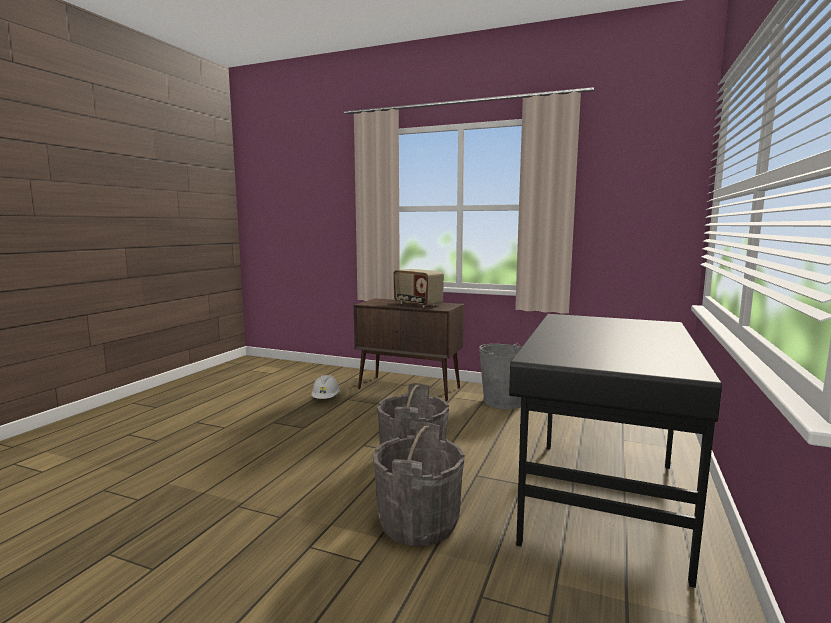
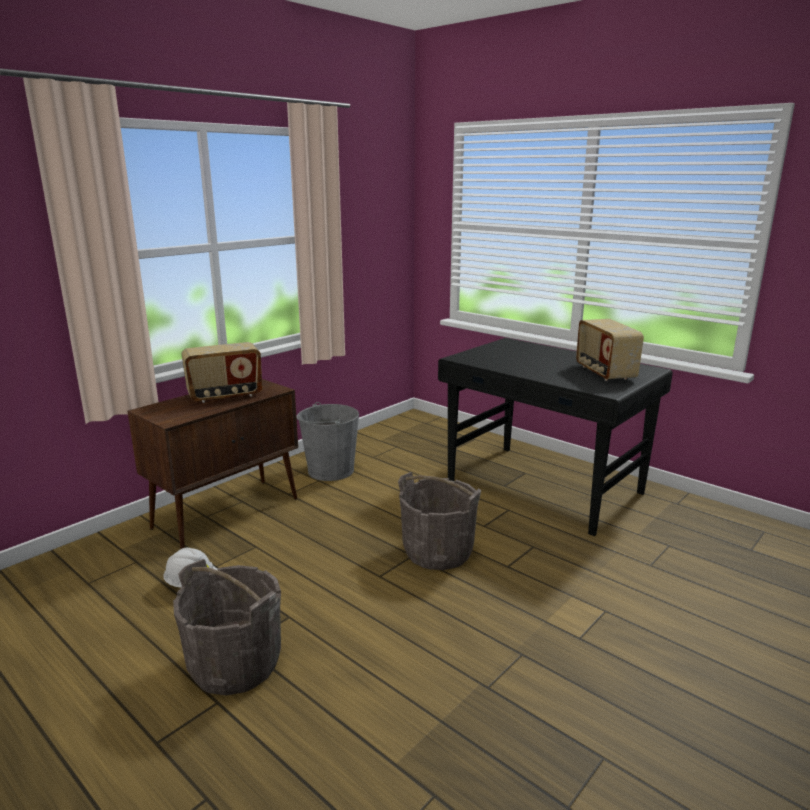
camera: 70 degrees left, 10 degrees up
(418, 522) = (554, 571): grey bucket -> grey bucket (235, 664)
(616, 354) = (604, 372): none -> radio

